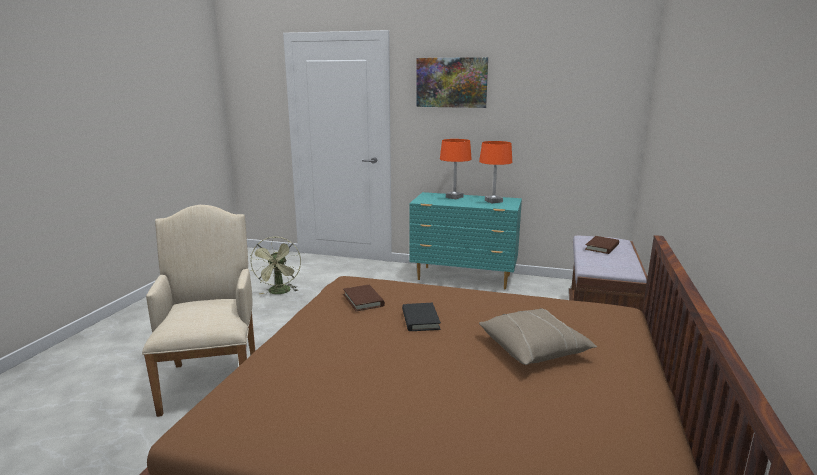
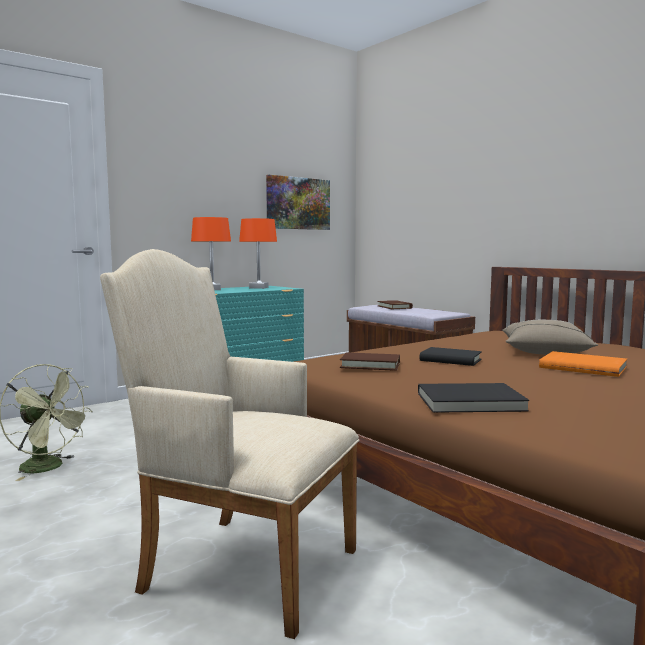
camera: 55 degrees left, 10 degrees down
(291, 353) = (470, 402): none -> black book
(451, 82) = (187, 149): picture -> picture (298, 203)
(473, 376) = (583, 367): none -> orange book

